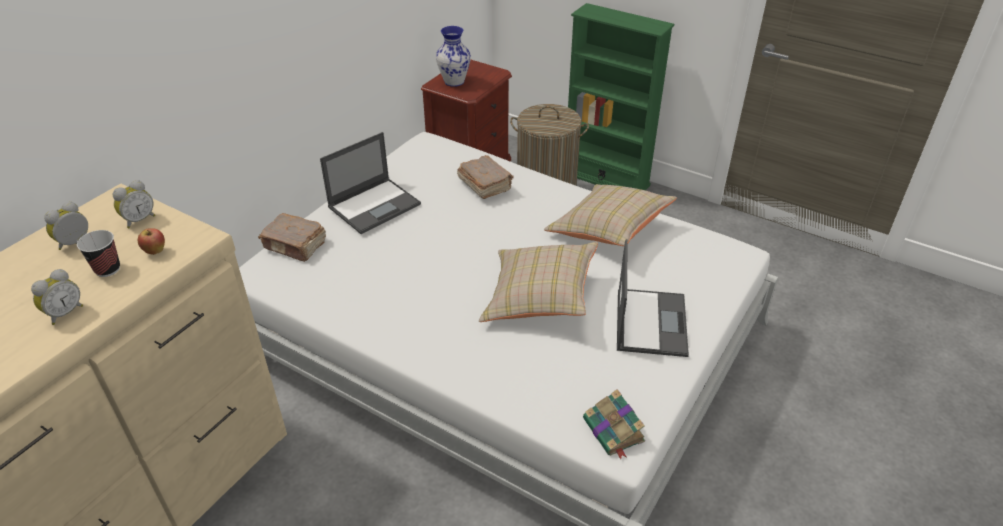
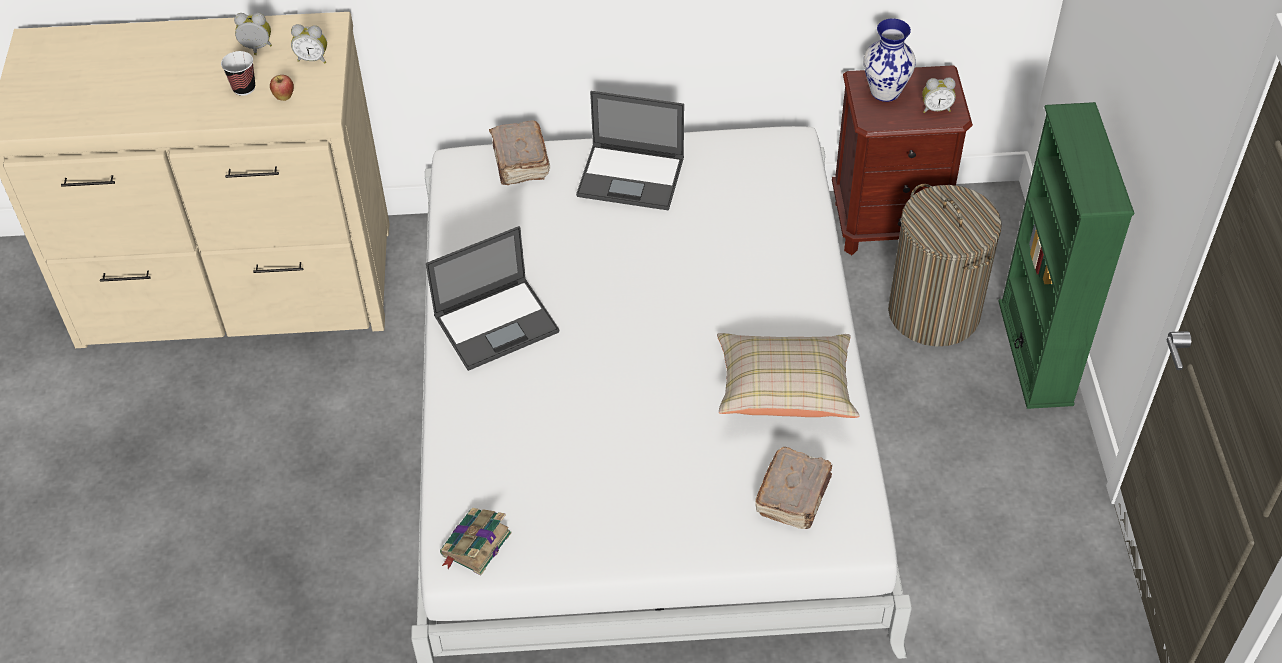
camera: 55 degrees right, 10 degrees up
(64, 313) = (183, 103): alarm clock -> alarm clock (936, 108)
(484, 185) = (755, 240): brown book -> brown book (794, 496)
(539, 297) = (609, 391): beige pillow -> none
(650, 321) = (656, 503): laptop -> laptop (497, 323)

